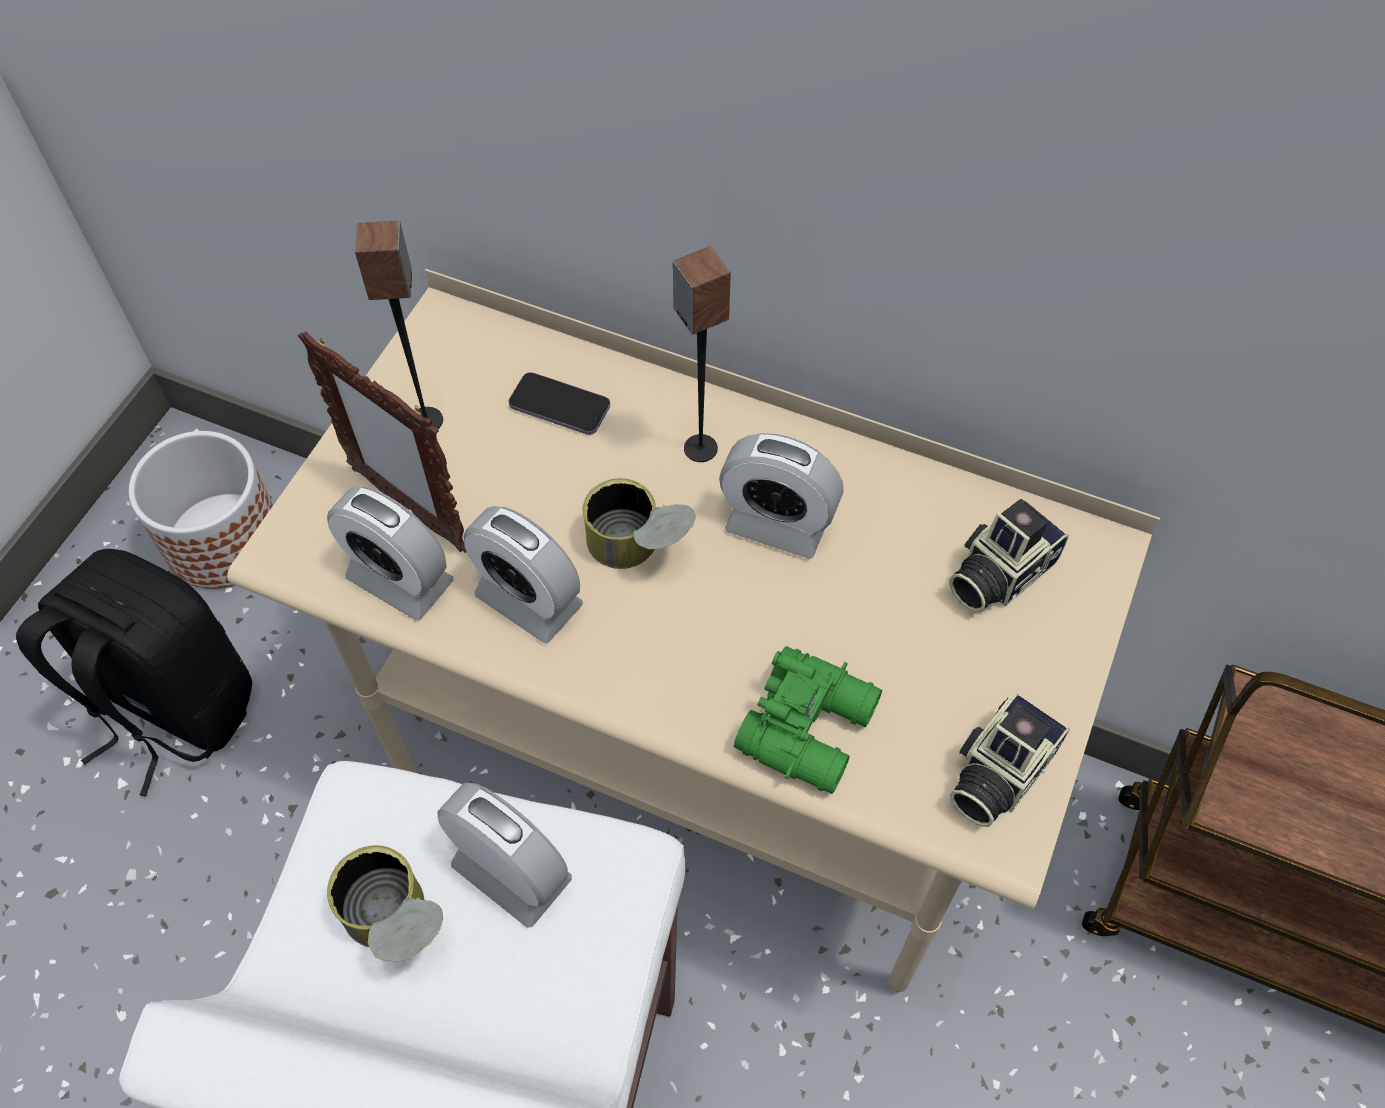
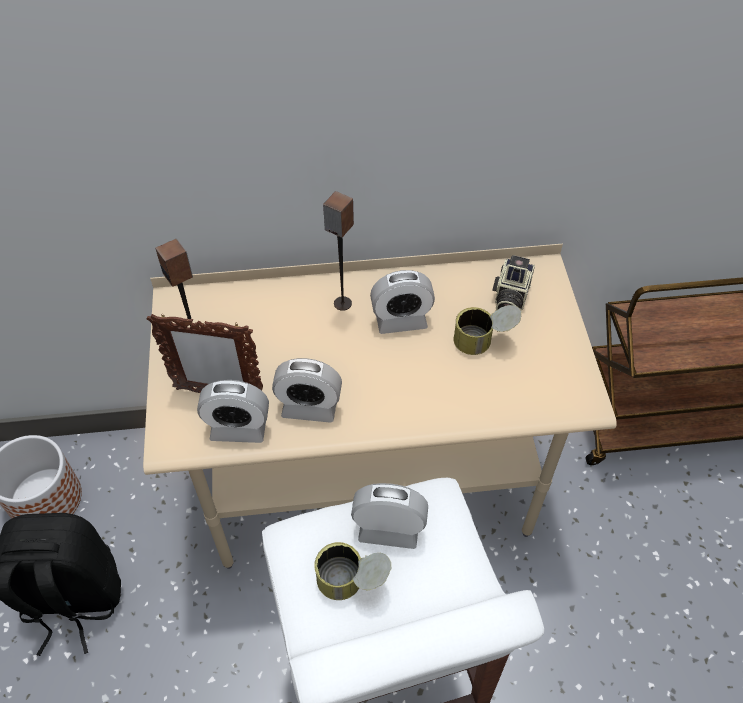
camera: 30 degrees left, 5 degrees down
(559, 406) = (261, 314): phone -> none
(639, 550) = (346, 360): can -> can (484, 341)
(811, 727) = (477, 399): green binoculars -> none
(996, 773) = (566, 379): camera -> none

